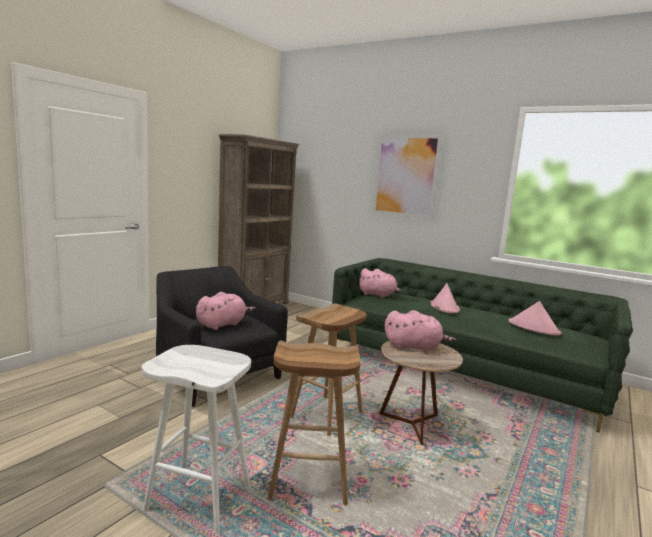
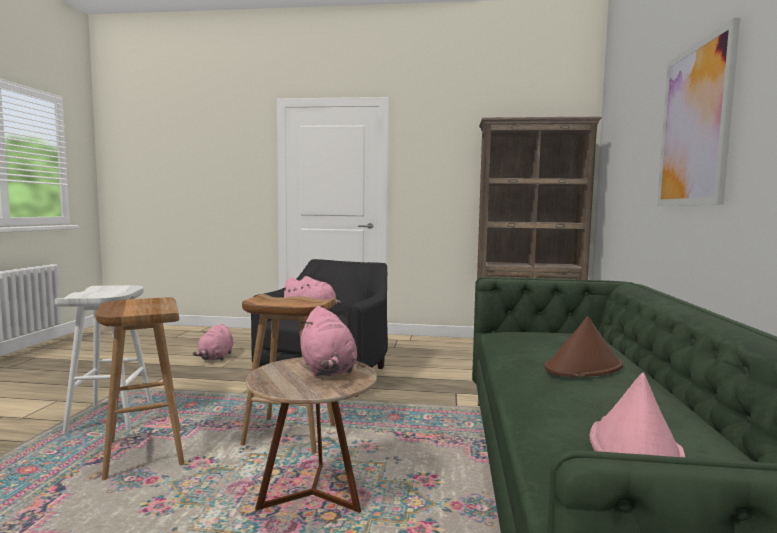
camera: 65 degrees right, 5 degrees down
(378, 295) = (551, 335): pink plush toy -> pink plush toy (216, 357)
(444, 307) = (584, 368): pink hat -> brown hat

